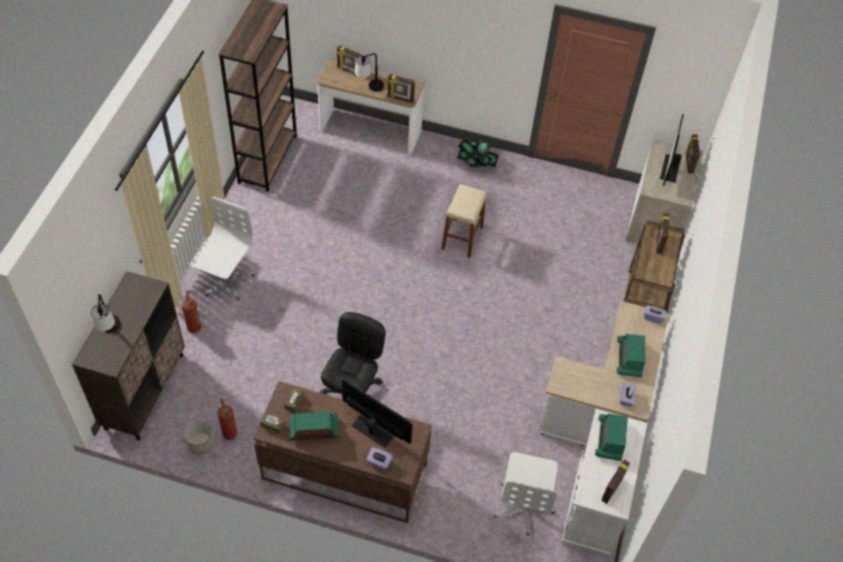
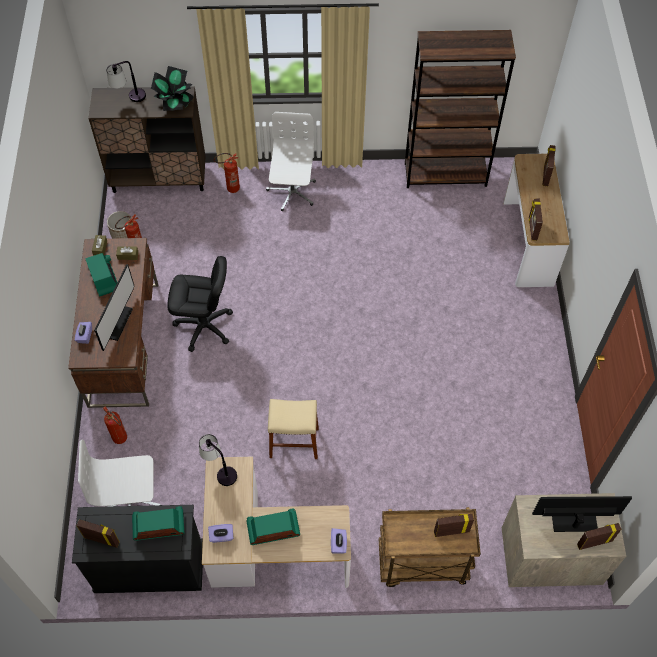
camera: 75 degrees right, 5 degrees up
(226, 280) = (292, 192): white office chair -> white office chair turned 90 degrees counterclockwise
(369, 88) = (531, 199): table lamp -> table lamp (219, 470)
(455, 499) = (122, 440): none -> fire extinguisher
(462, 238) = (427, 364): beige stool -> beige stool (294, 442)
(476, 164) = (535, 350): potted plant -> potted plant (174, 101)
(594, 504) = (149, 566): white cabinet -> black cabinet

